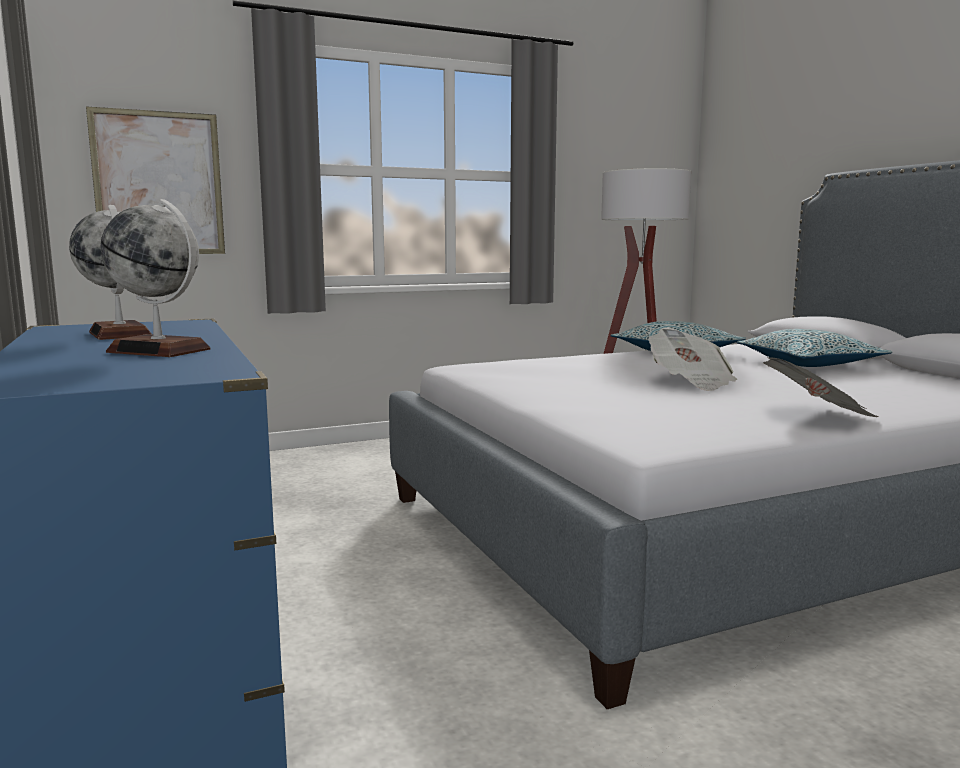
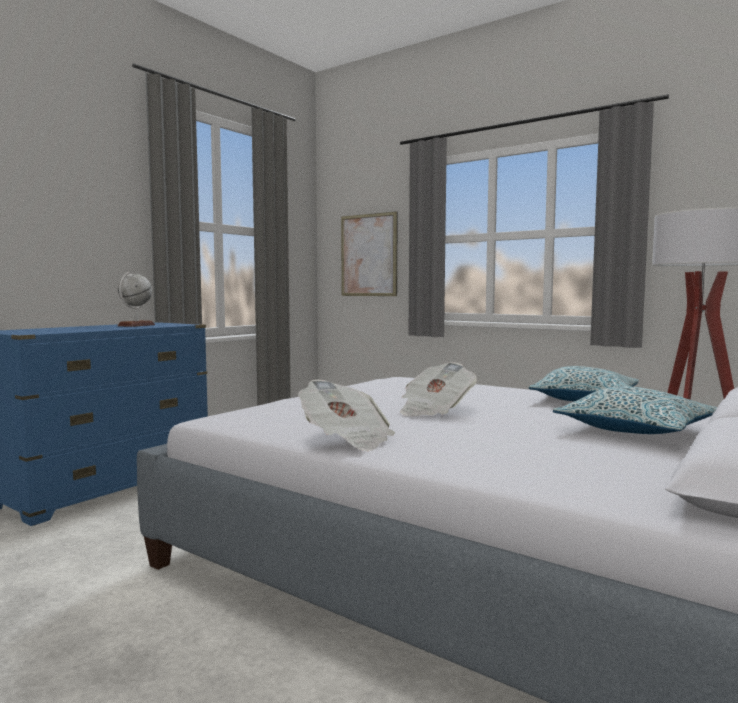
camera: 60 degrees right, 5 degrees down
(159, 350) = (86, 329): globe -> none

